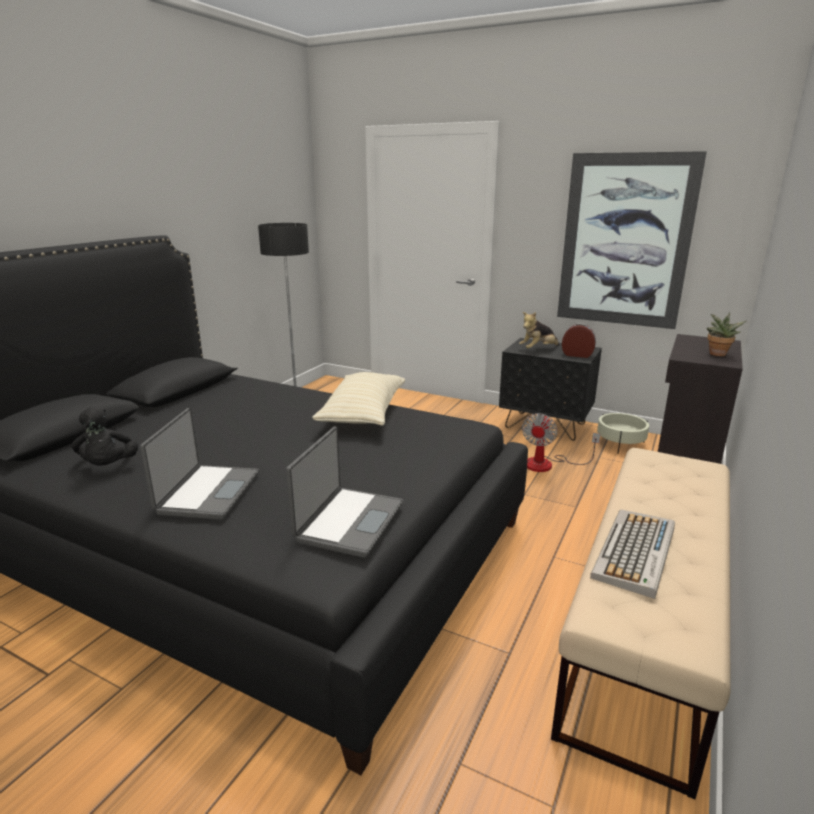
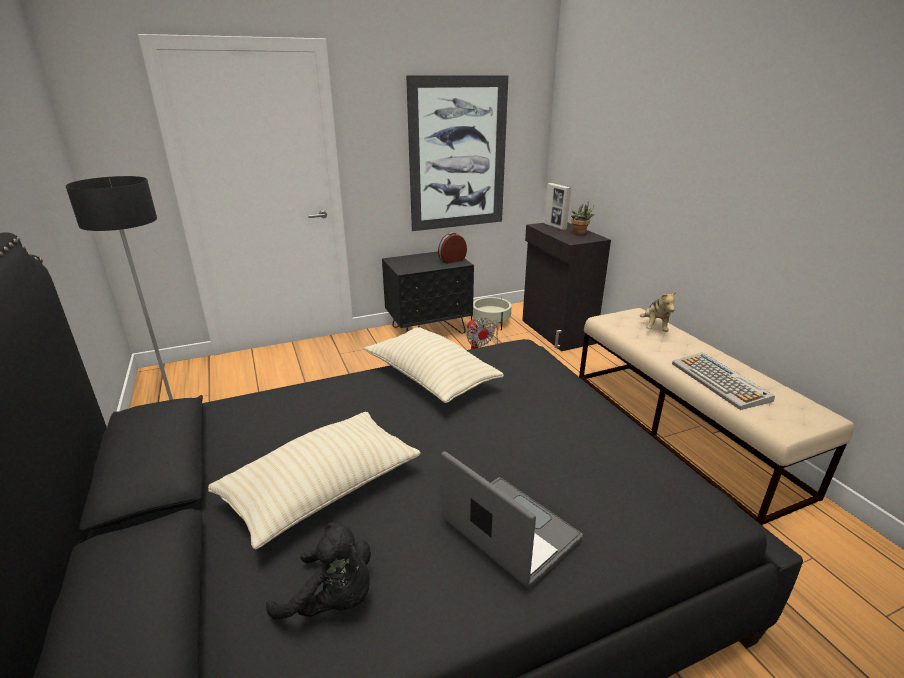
camera: 50 degrees left, 5 degrees up
(195, 431) = (322, 490): none -> beige pillow
(348, 522) = (643, 466): laptop -> none
(538, 349) = (418, 265): plush toy -> plush toy (654, 327)
(707, 342) = (555, 226): none -> picture frame

